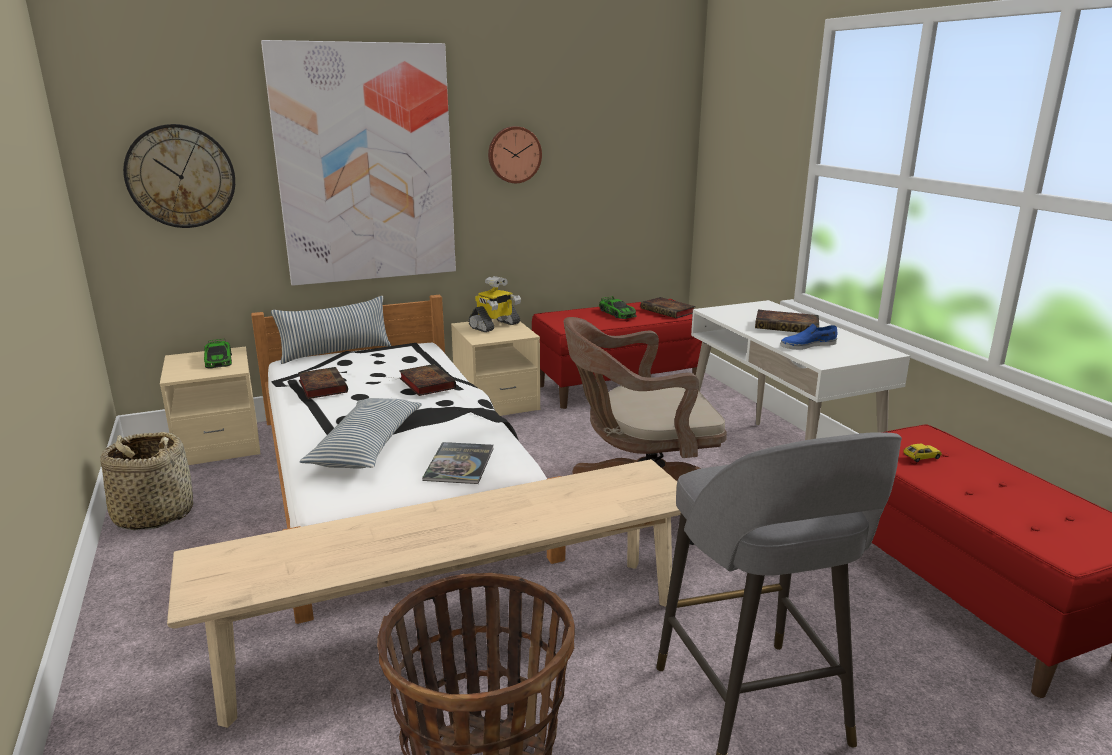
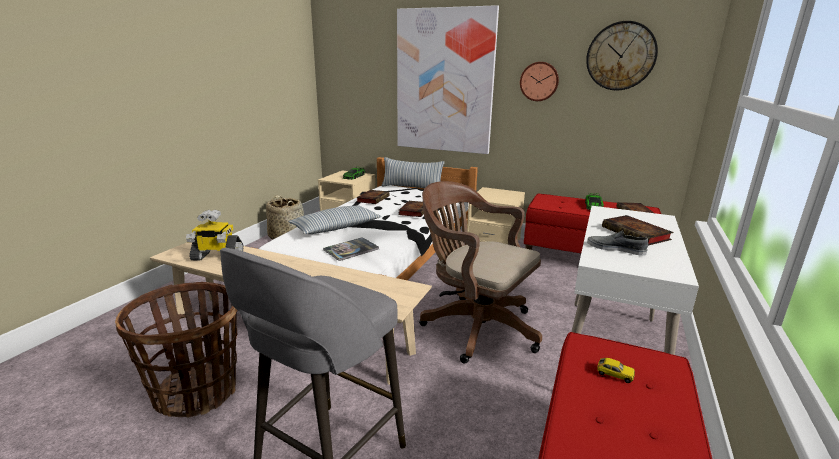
camera: 45 degrees right, 0 degrees up
(181, 176) = (357, 81): wall clock -> wall clock (621, 56)
(495, 326) = (502, 194): toy robot -> toy robot (217, 256)
(807, 345) = (615, 249): blue shoe -> grey shoe

